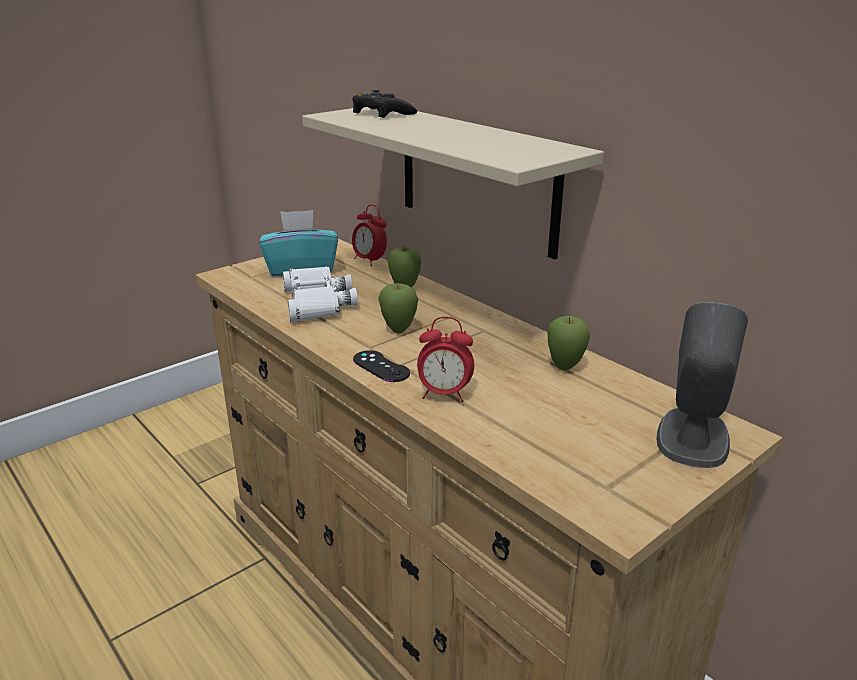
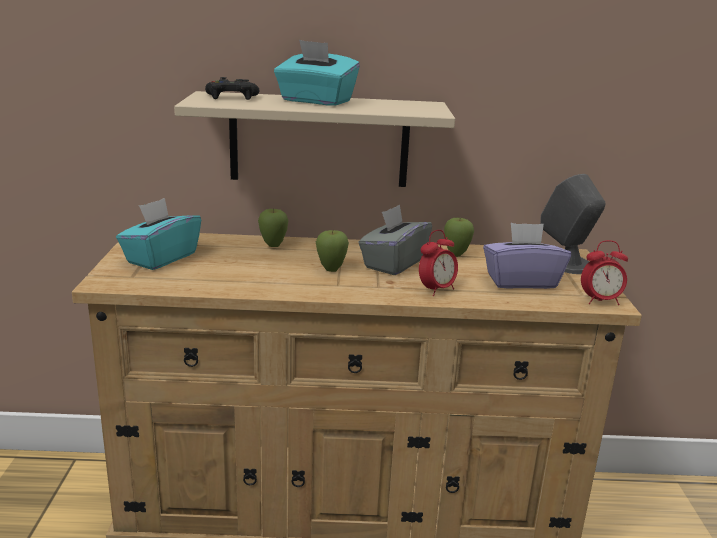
camera: 50 degrees left, 5 degrees down
(316, 303) = (235, 274): white binoculars -> none
(370, 261) = (202, 237): alarm clock -> alarm clock (600, 301)
(381, 366) = (371, 291): black game controller -> none
(443, 128) = (315, 101): none -> turquoise tissue box
(471, 348) = (393, 263): none -> grey tissue box
(566, 431) = (521, 281): none -> purple tissue box

